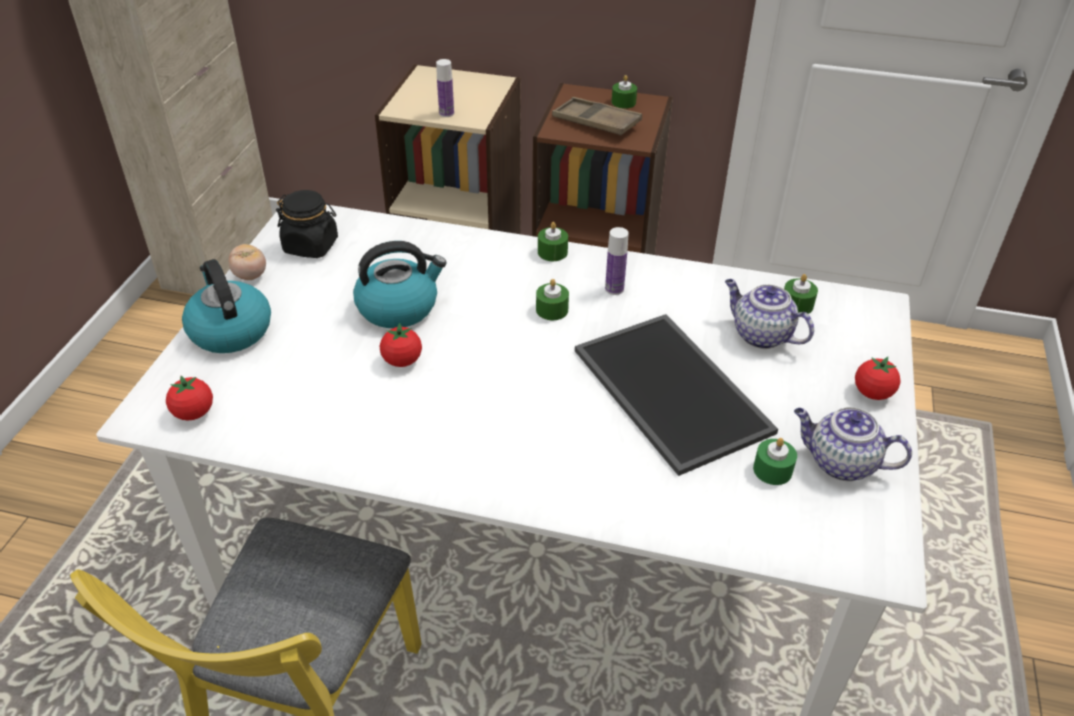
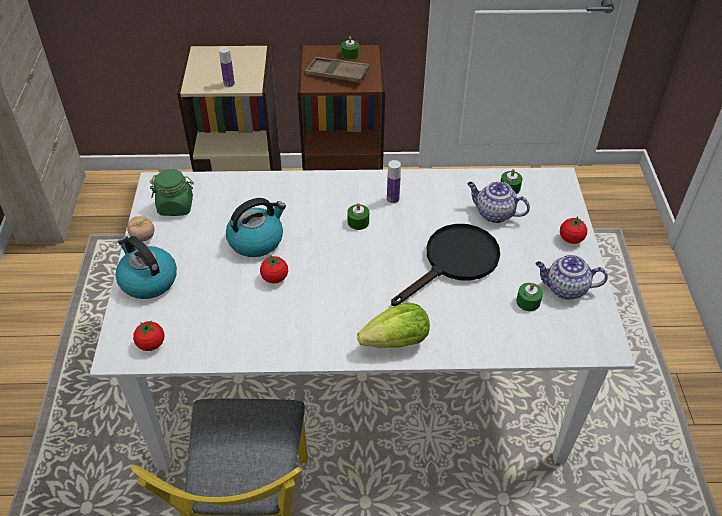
camera: 15 degrees left, 5 degrees up
(311, 246) = (176, 206): black jar -> green jar
(543, 484) = (397, 341): none -> lettuce
(552, 252) = (343, 179): green candle -> none
(675, 391) = (454, 262): tray -> black frying pan

